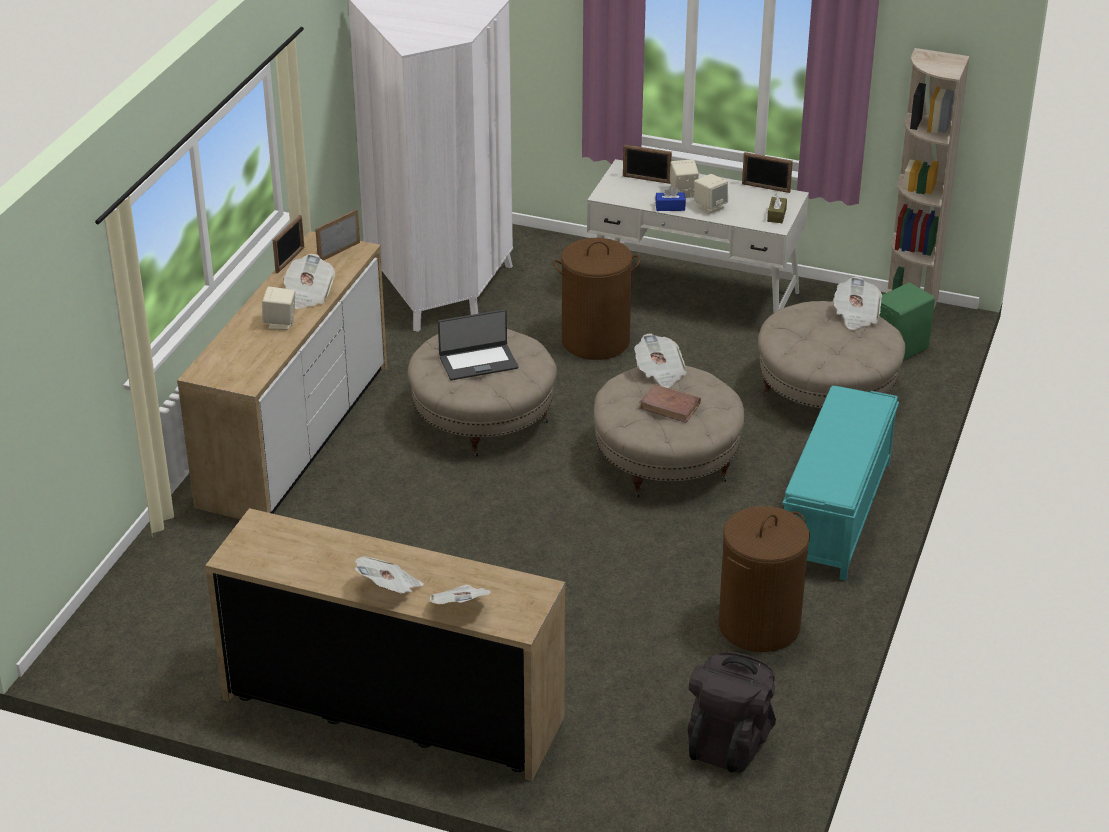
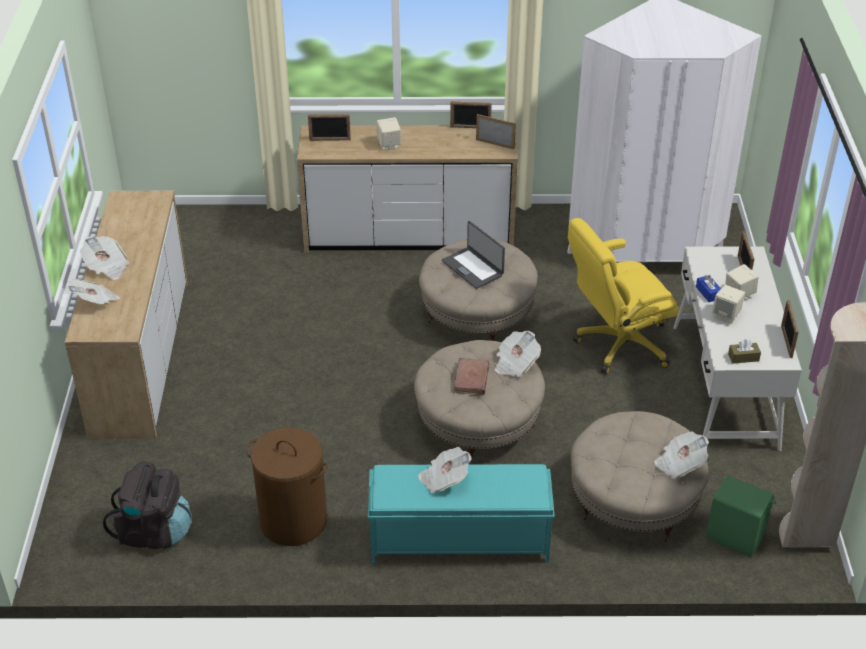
camera: 70 degrees right, 5 degrees up
(232, 363) = (330, 140): none -> picture frame
(308, 295) = (431, 146): newspaper -> newspaper (444, 479)
(595, 341) = (616, 345): brown laundry basket -> yellow office chair

